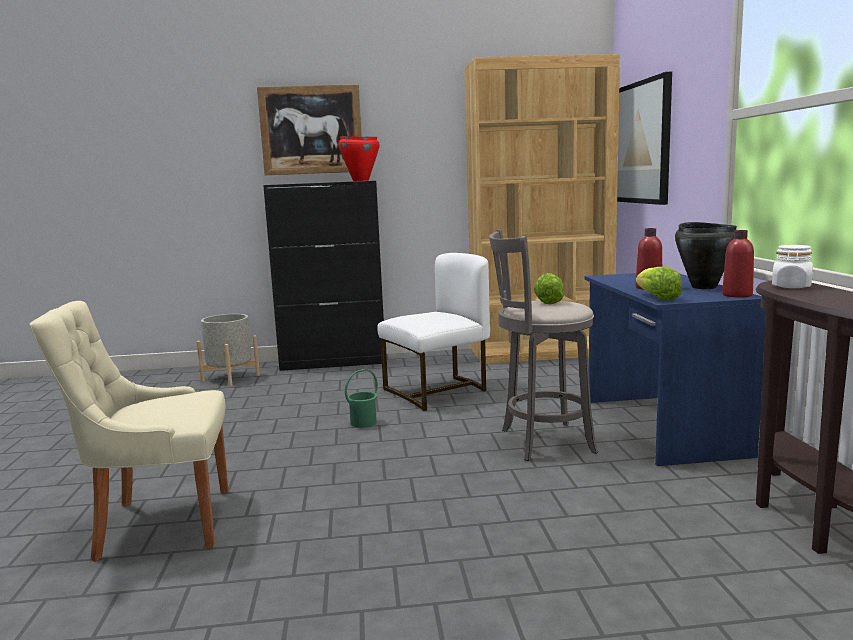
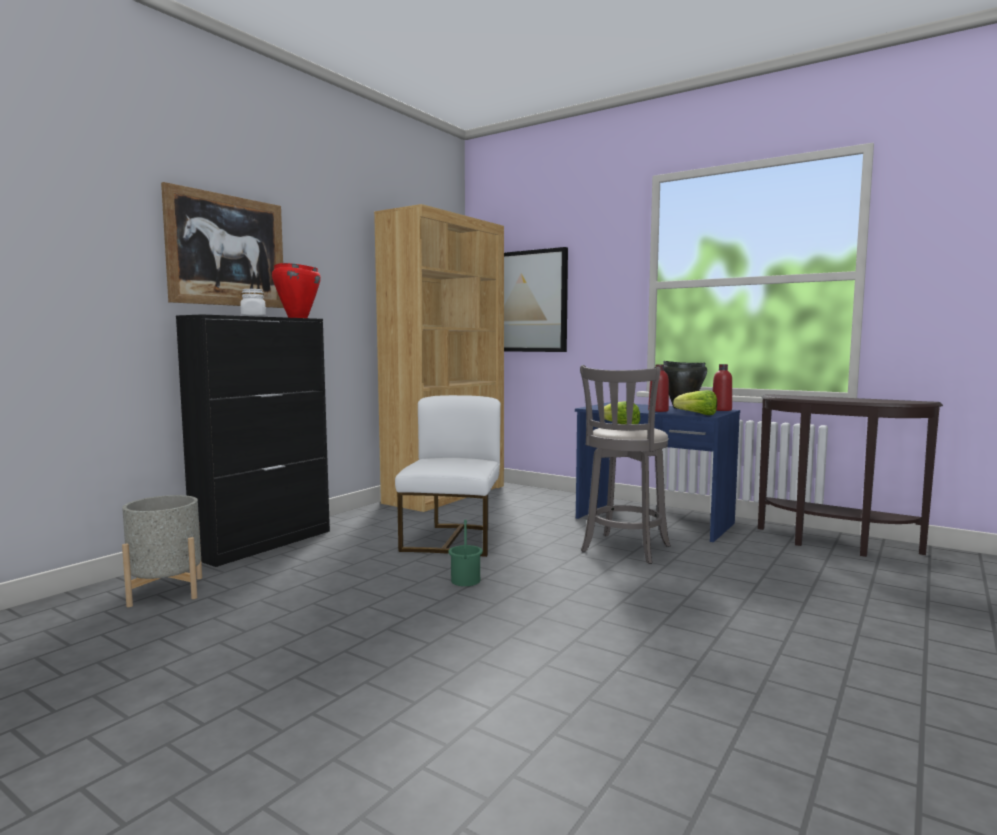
camera: 50 degrees left, 5 degrees down
(159, 524) = (558, 732): beige chair -> none
(791, 286) = (795, 396): white jar -> white jar (253, 317)

